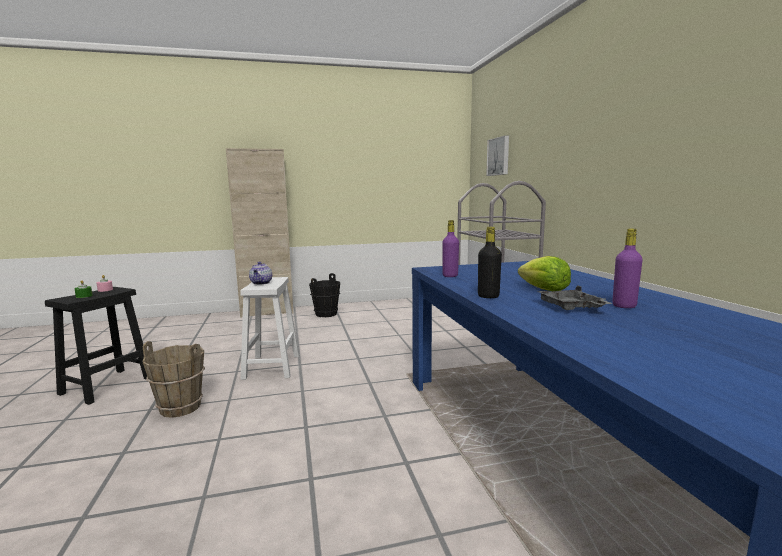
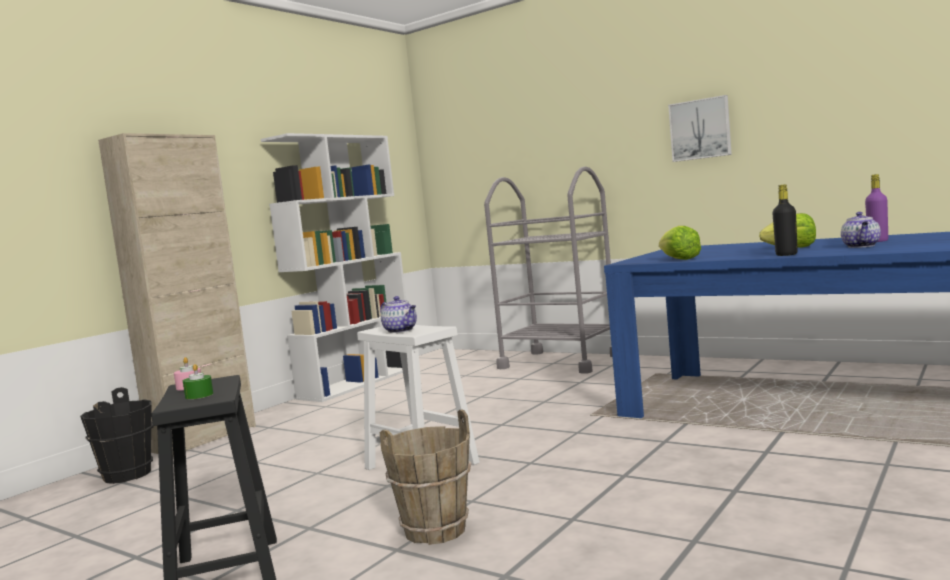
camera: 40 degrees left, 5 degrees down
(326, 314) = (315, 412): black bucket -> black bucket (128, 475)
(381, 303) = (358, 383): none -> white bookcase
(450, 276) = (679, 259): purple bottle -> lettuce
(499, 156) = (491, 144): picture -> picture (700, 129)
(571, 308) = (861, 246): grey tray -> teapot

